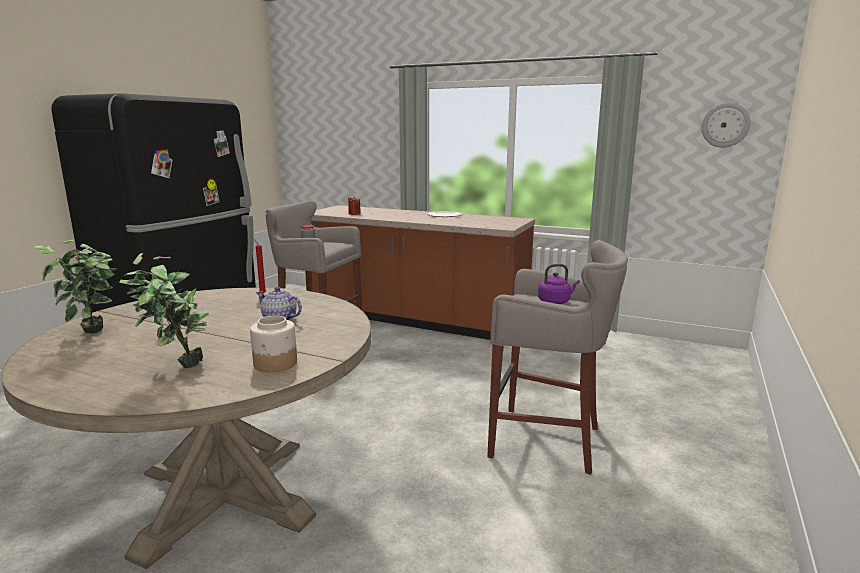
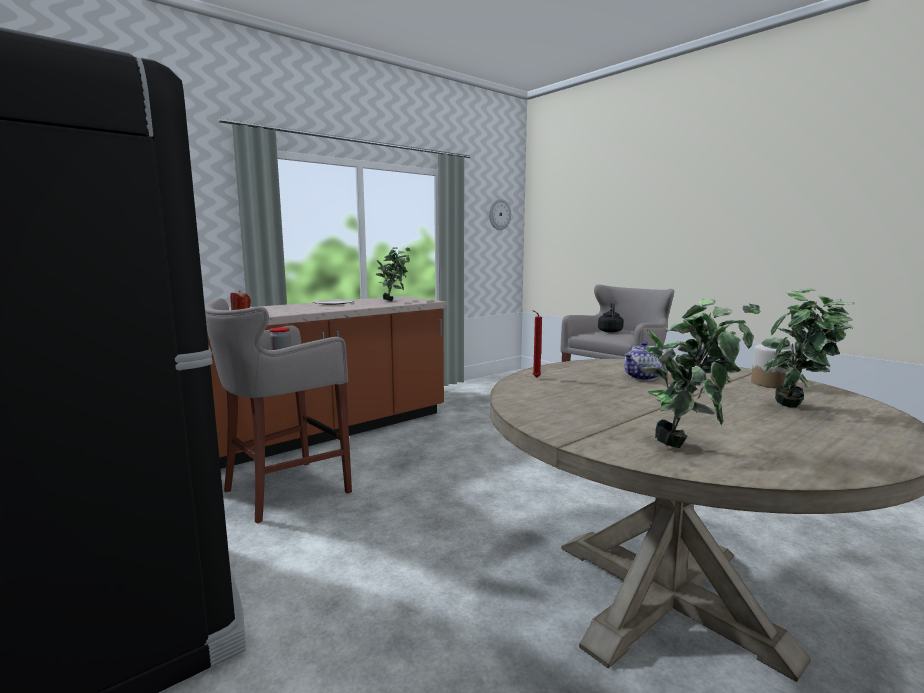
camera: 65 degrees left, 5 degrees down
(487, 221) = (394, 301): none -> potted plant
(555, 302) = (610, 331): purple kettle -> black kettle

